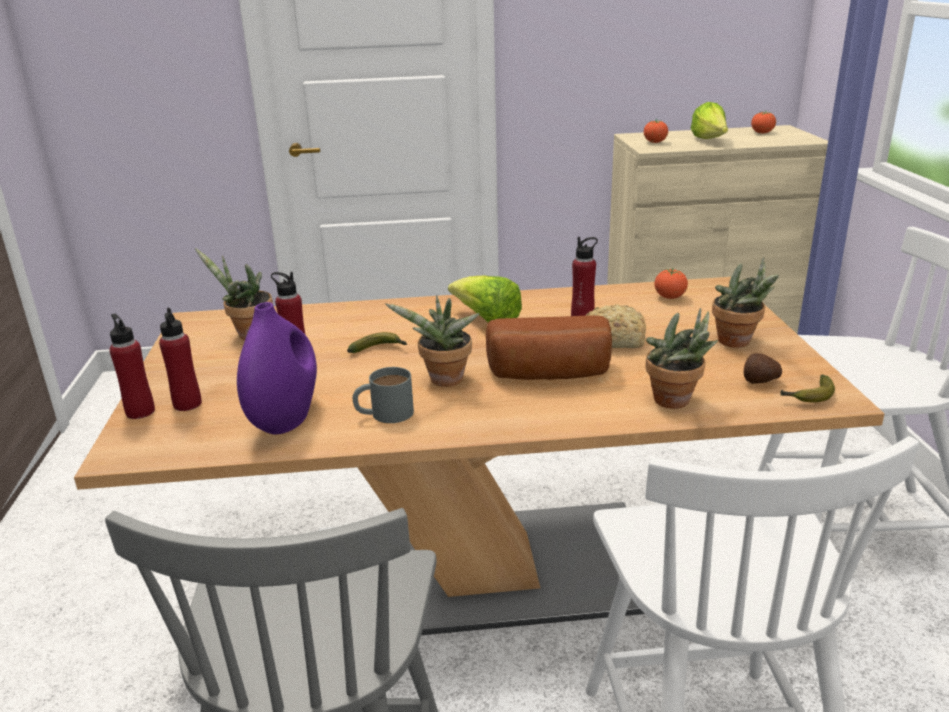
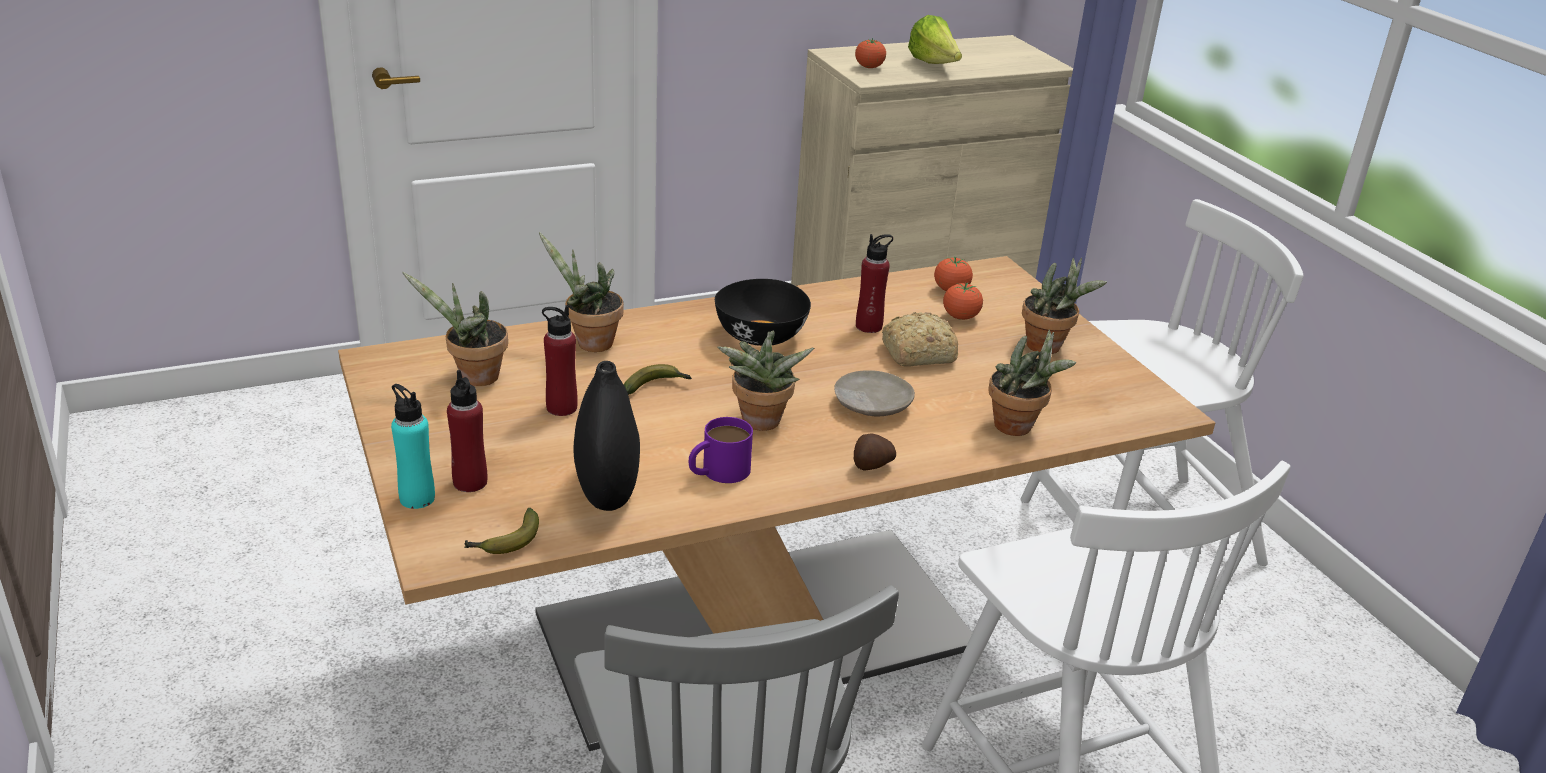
camera: 20 degrees left, 5 degrees up
(140, 411) = (417, 498): red bottle -> turquoise bottle
(285, 420) = (607, 491): purple vase -> black vase
(350, 318) = (589, 343): none -> potted plant
(384, 414) = (718, 472): grey mug -> purple mug
(487, 321) = (761, 336): lettuce -> black bowl
(549, 374) = (871, 405): bread -> beige plate
(759, 381) = (1088, 395): potato -> potato (871, 466)
(762, 133) = (988, 51): tomato -> tomato (960, 317)
(808, 396) = (1141, 409): banana -> banana (505, 542)

